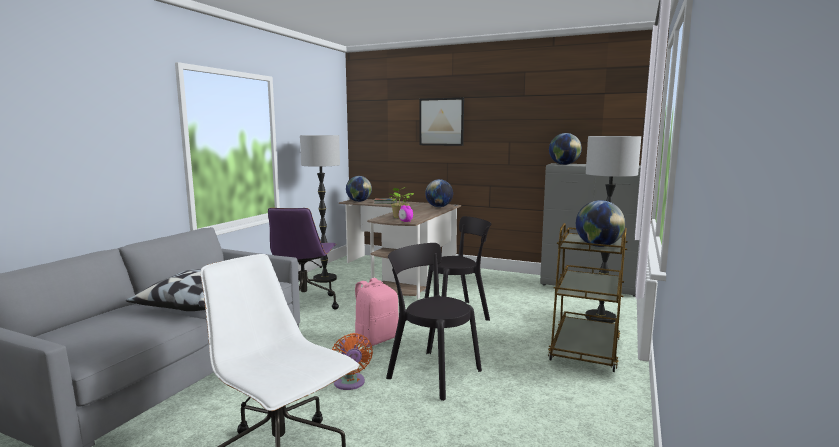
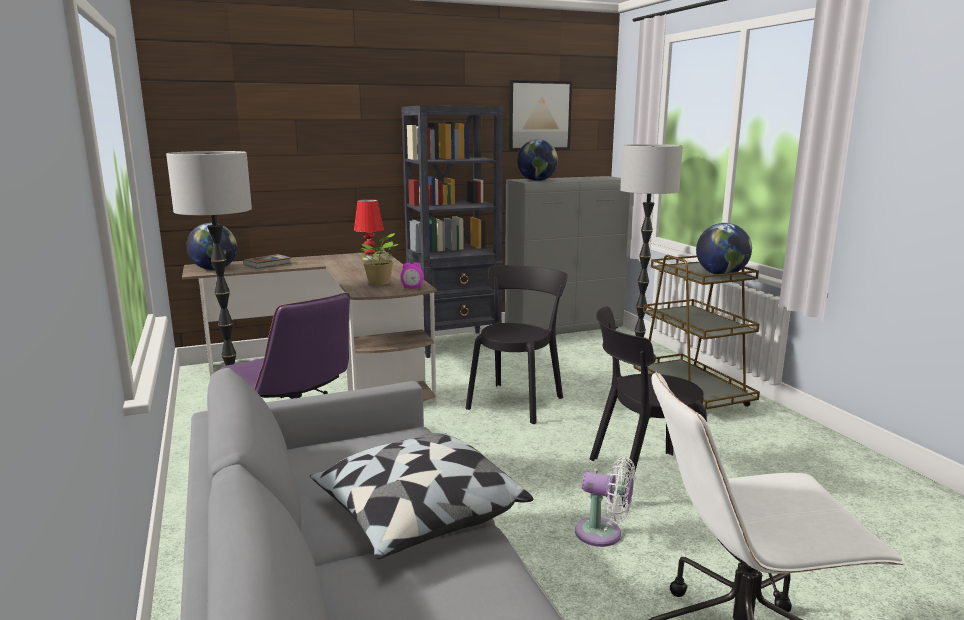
camera: 45 degrees left, 5 degrees up
(350, 383) = (603, 534): orange fan -> white fan
(376, 339) = (507, 470): pink backpack -> none
(439, 207) = (370, 258): globe -> red table lamp
(441, 122) = (343, 122): picture -> picture (539, 116)
(494, 276) = (455, 344): none -> black bookcase

